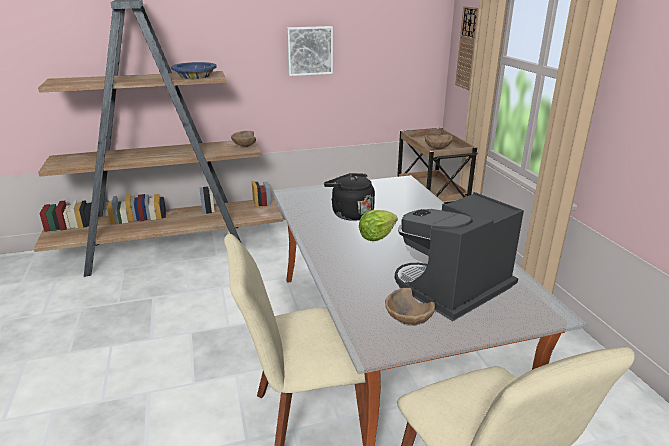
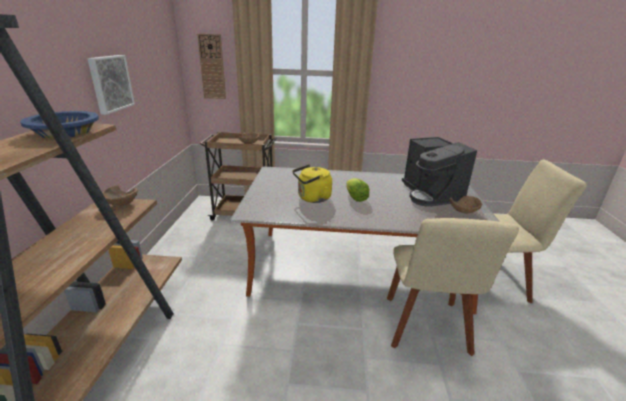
camera: 70 degrees left, 0 degrees up
(350, 213) = (312, 198): black kettle -> yellow kettle

